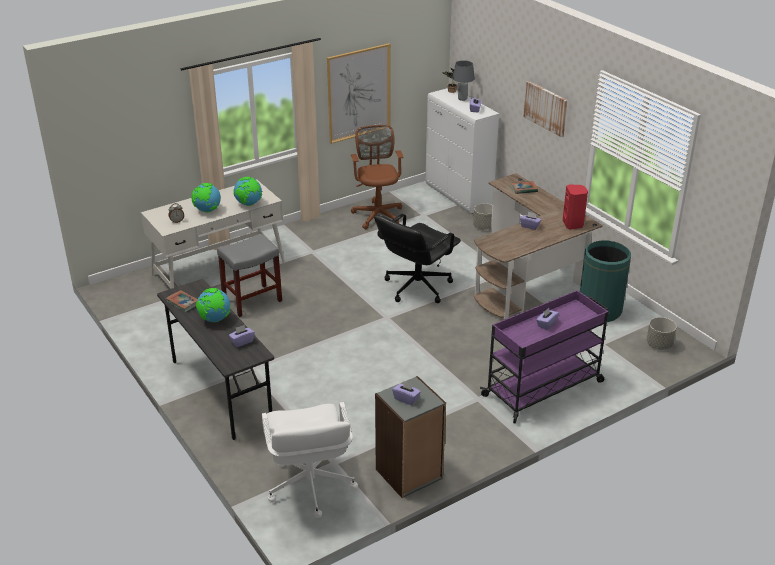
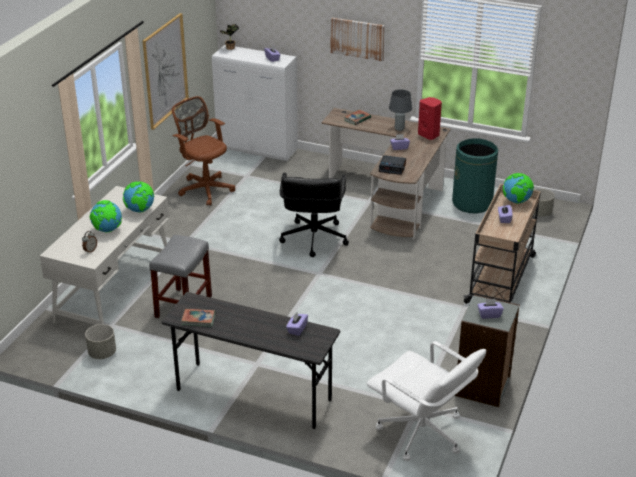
camera: 35 degrees left, 0 degrees up
(214, 320) = (247, 321): globe -> globe (516, 201)
(462, 99) = (249, 52): grey table lamp -> grey table lamp (399, 129)
(483, 226) = (308, 168): grey planter -> grey planter (102, 353)
(500, 242) = (392, 168): none -> alarm clock
(544, 388) = (501, 278): purple cart -> beige cart

